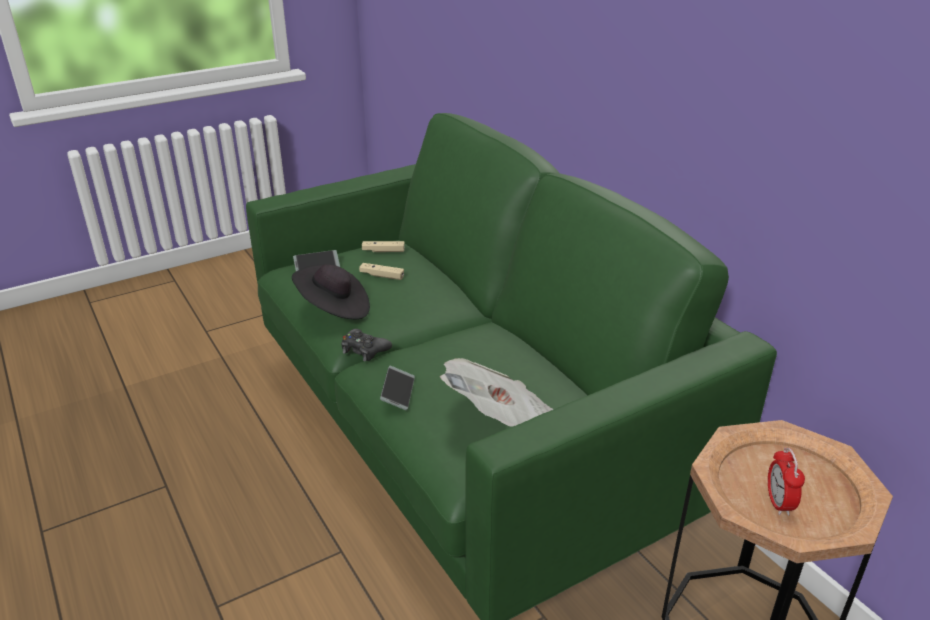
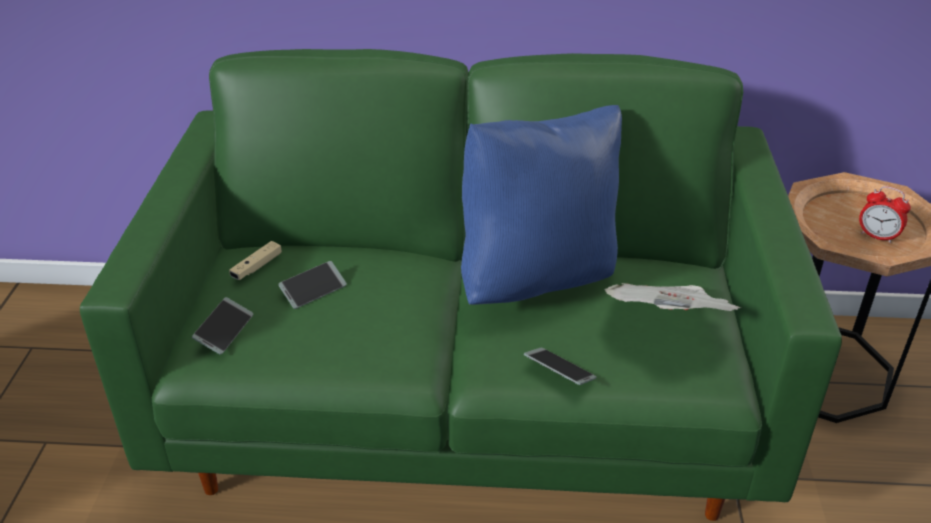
camera: 55 degrees left, 5 degrees up
(334, 309) = (343, 354): black hat -> none
(364, 350) = (448, 365): black game controller -> none
(382, 276) = (313, 290): beige game controller -> phone
(489, 348) = (538, 279): none -> blue pillow

